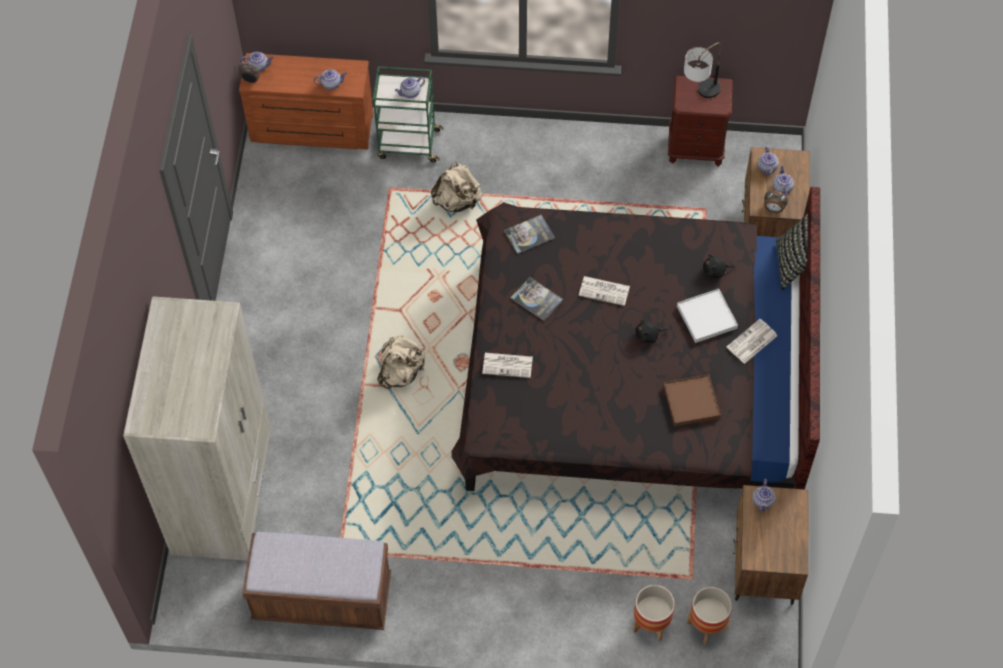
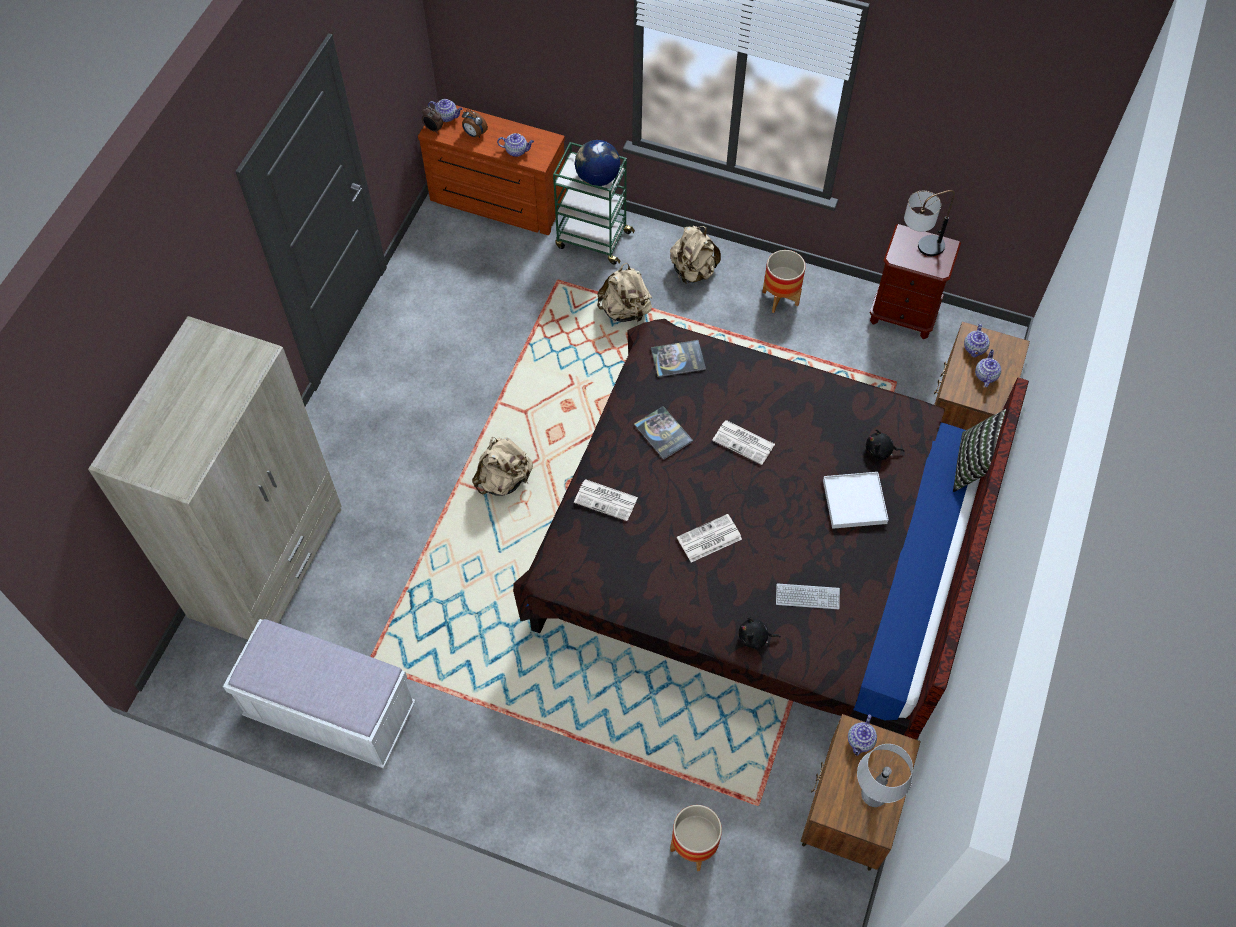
camera: 15 degrees right, 0 degrees up
(322, 598) = (331, 712): brown bench -> white bench
(410, 93) = (597, 178): teapot -> globe
(505, 152) = (693, 271): none -> beige backpack
(648, 335) = (779, 506): black plush toy -> black plush toy (755, 637)
(691, 401) = (807, 597): brown tray -> keyboard
(707, 625) = (759, 867): planter -> planter (780, 298)
(751, 342) = (899, 544): newspaper -> newspaper (708, 539)
(773, 209) = (969, 396): alarm clock -> alarm clock (474, 134)
(784, 538) = (873, 794): none -> grey table lamp

